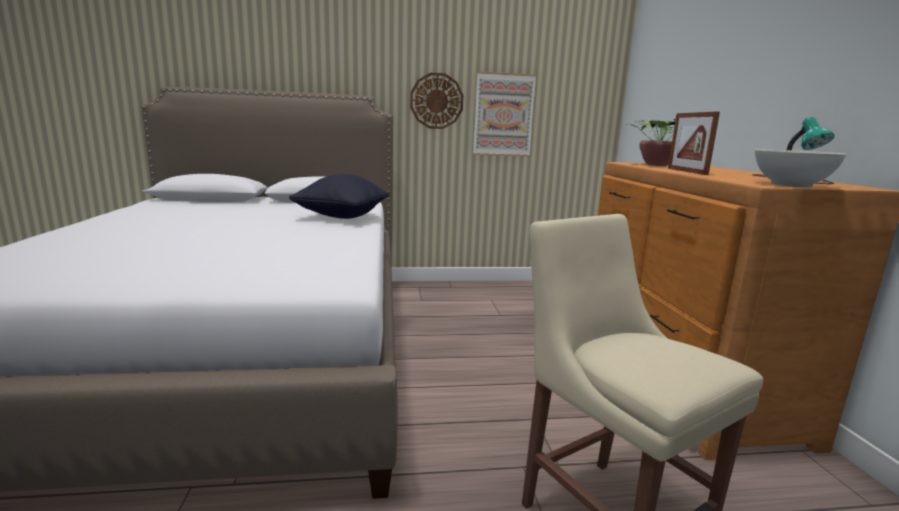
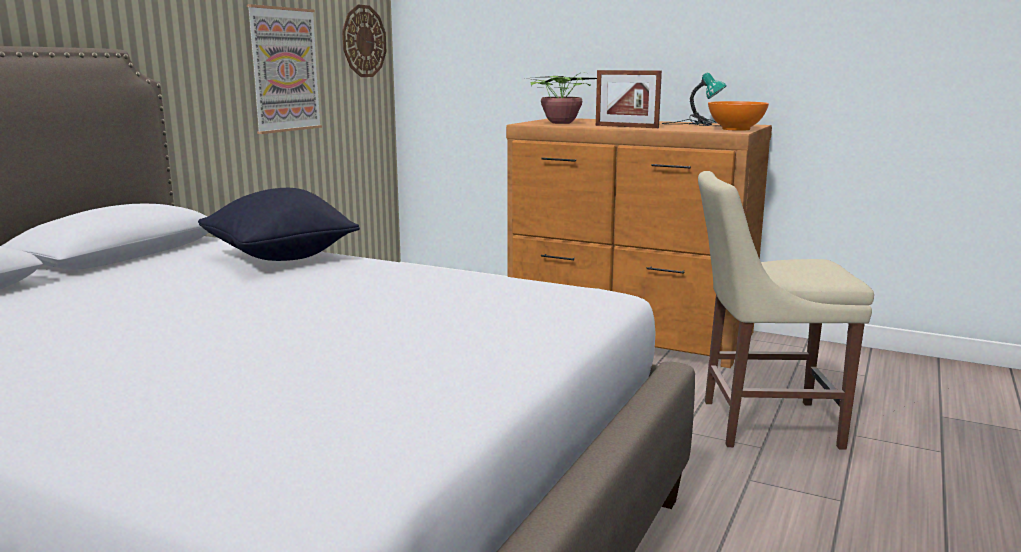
camera: 55 degrees left, 0 degrees up
(436, 101) = (202, 52): wall clock -> wall clock (363, 41)
(790, 185) = (735, 129): white bowl -> orange bowl

